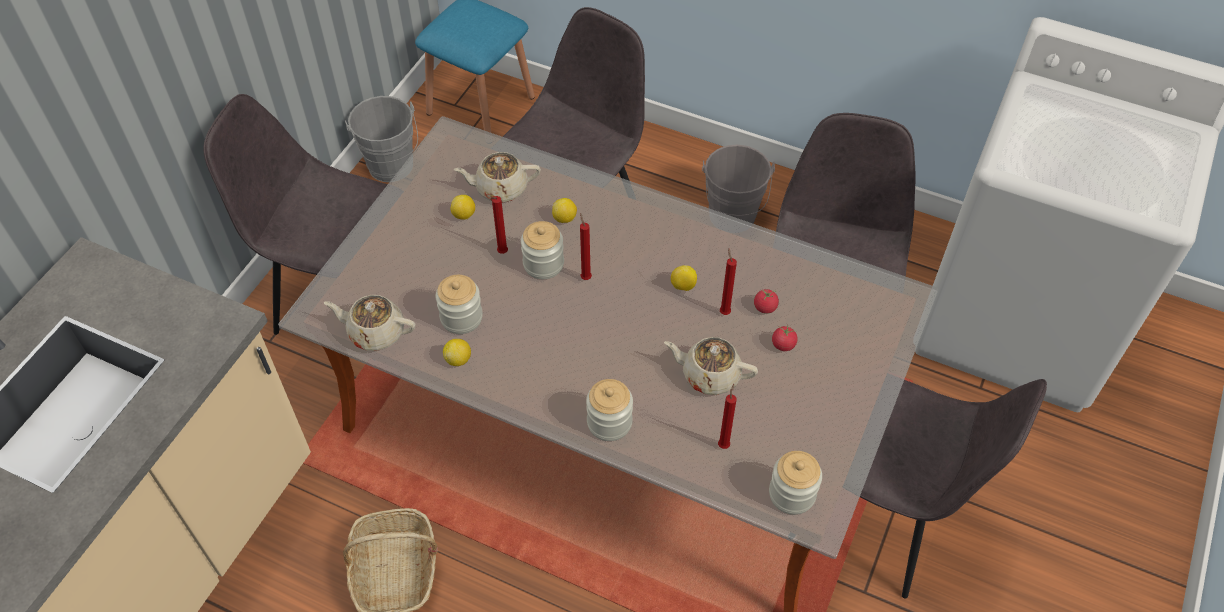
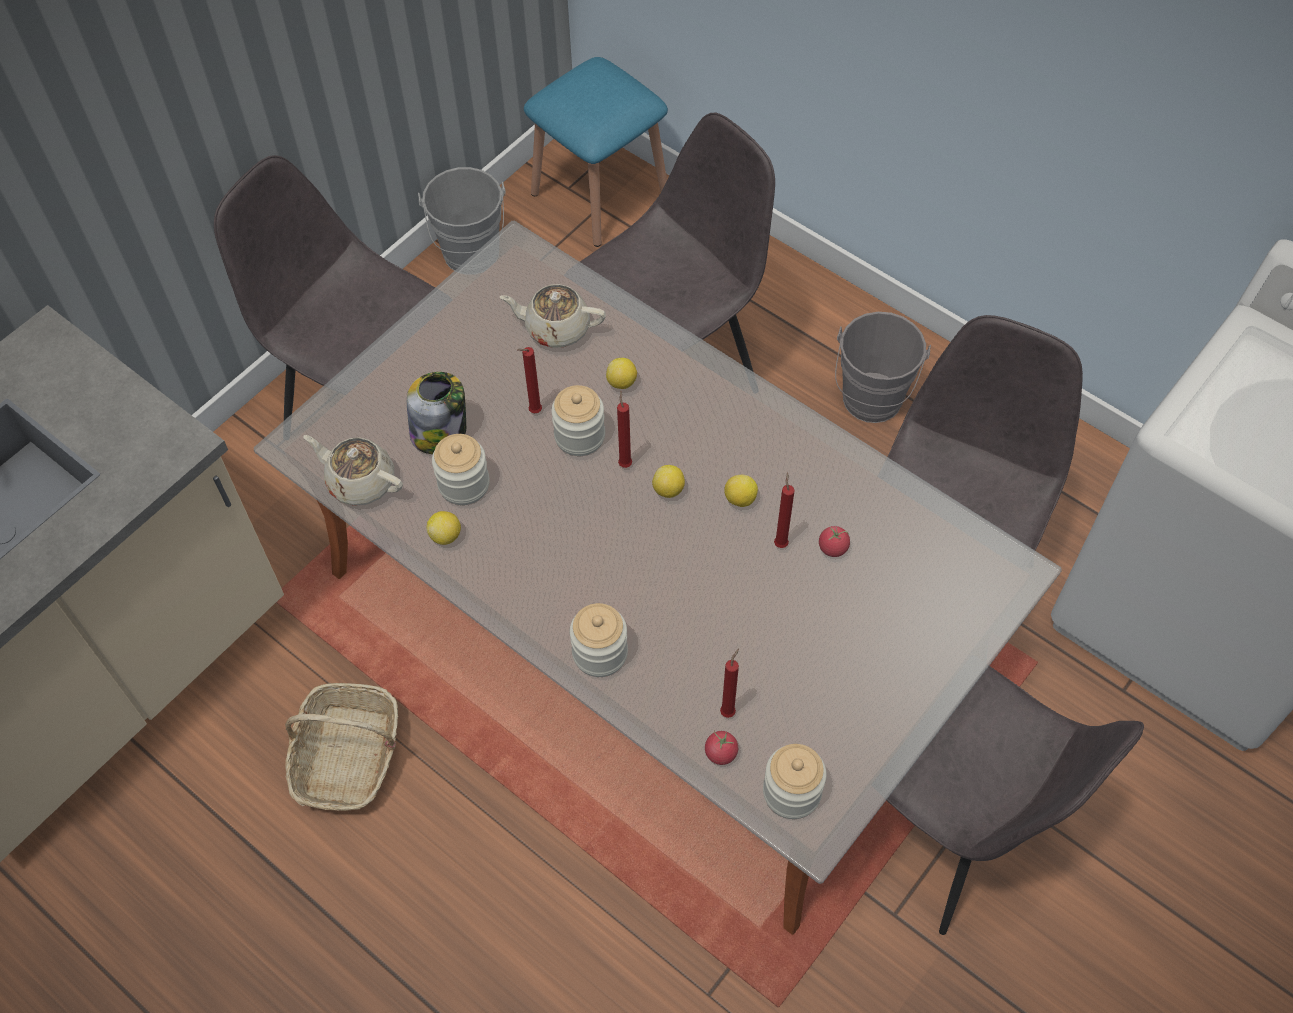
camera: 15 degrees right, 5 degrees up
(430, 282) = (440, 432): none -> jar
(464, 215) = (503, 354): lemon -> lemon (668, 490)
(709, 375) = (738, 619): beige teapot -> none
(783, 344) = (840, 600): tomato -> tomato (721, 753)

